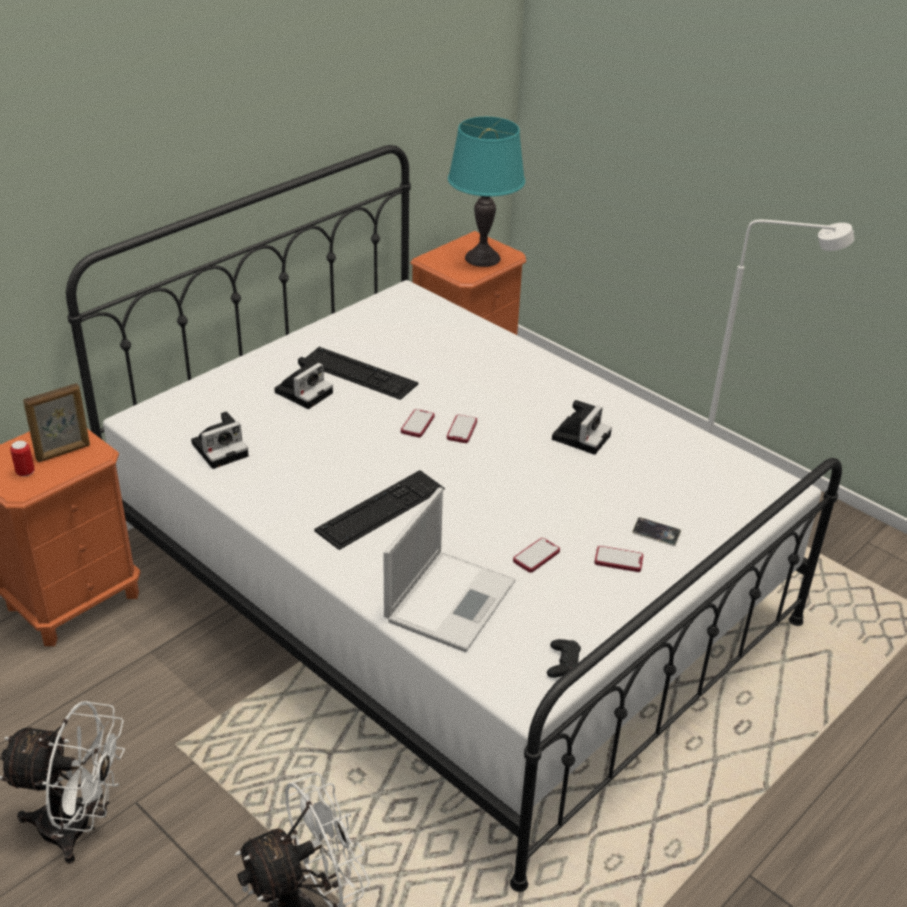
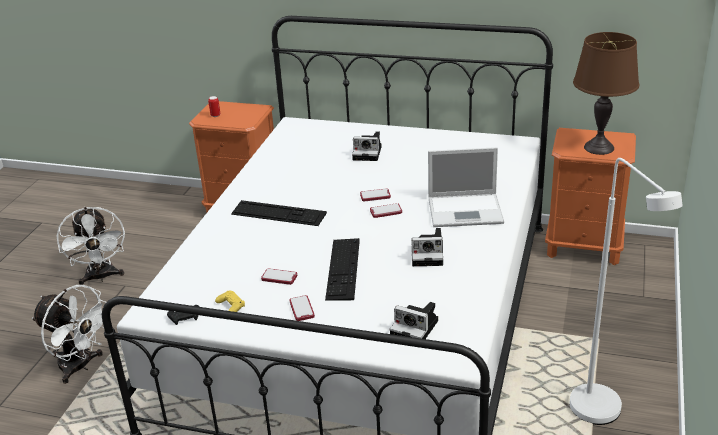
camera: 65 degrees right, 5 degrees down
(63, 452) = (239, 116): picture frame -> none
(221, 449) = (289, 152): camera -> camera (416, 328)
(358, 373) = (407, 160): keyboard -> keyboard (343, 268)
(451, 599) = (215, 262): laptop -> laptop (466, 210)
(482, 258) = (599, 148): turquoise table lamp -> brown table lamp
(568, 615) = (231, 306): none -> yellow game controller
(656, 534) = (344, 316): phone -> none

